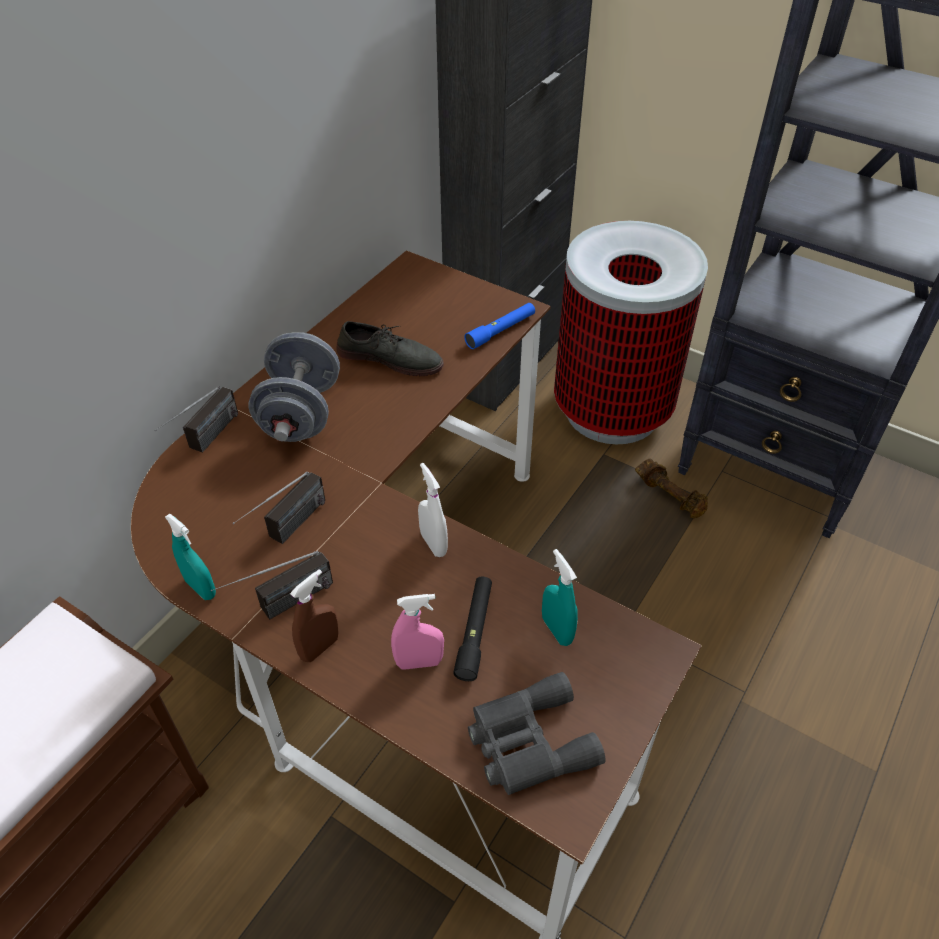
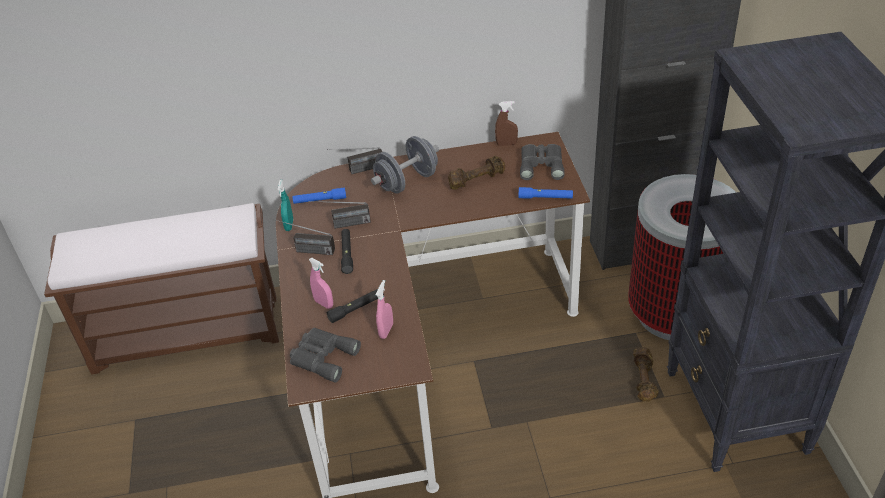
camera: 50 degrees right, 5 degrees down
(202, 519) = (320, 200): none -> blue flashlight
(320, 648) = (299, 273): brown spray bottle -> brown spray bottle (506, 144)
(353, 567) = (347, 254): none -> black flashlight
(390, 358) = (476, 180): grey shoe -> brown dumbbell
(433, 544) = (386, 267): white spray bottle -> none
(442, 296) = (541, 164): none -> grey binoculars
(557, 630) = (386, 331): turquoise spray bottle -> pink spray bottle

